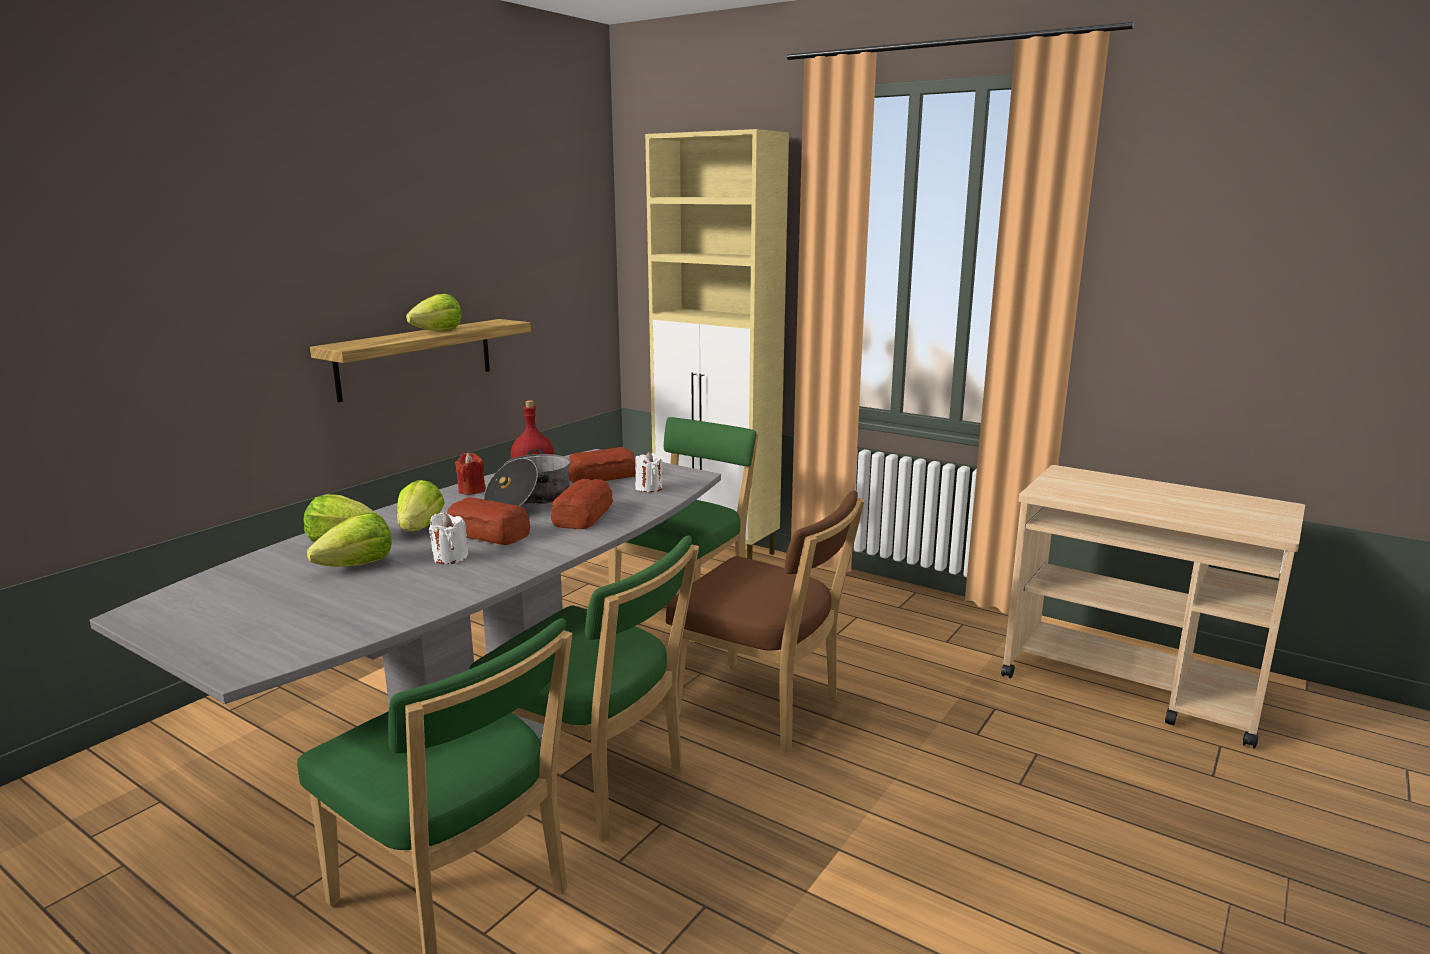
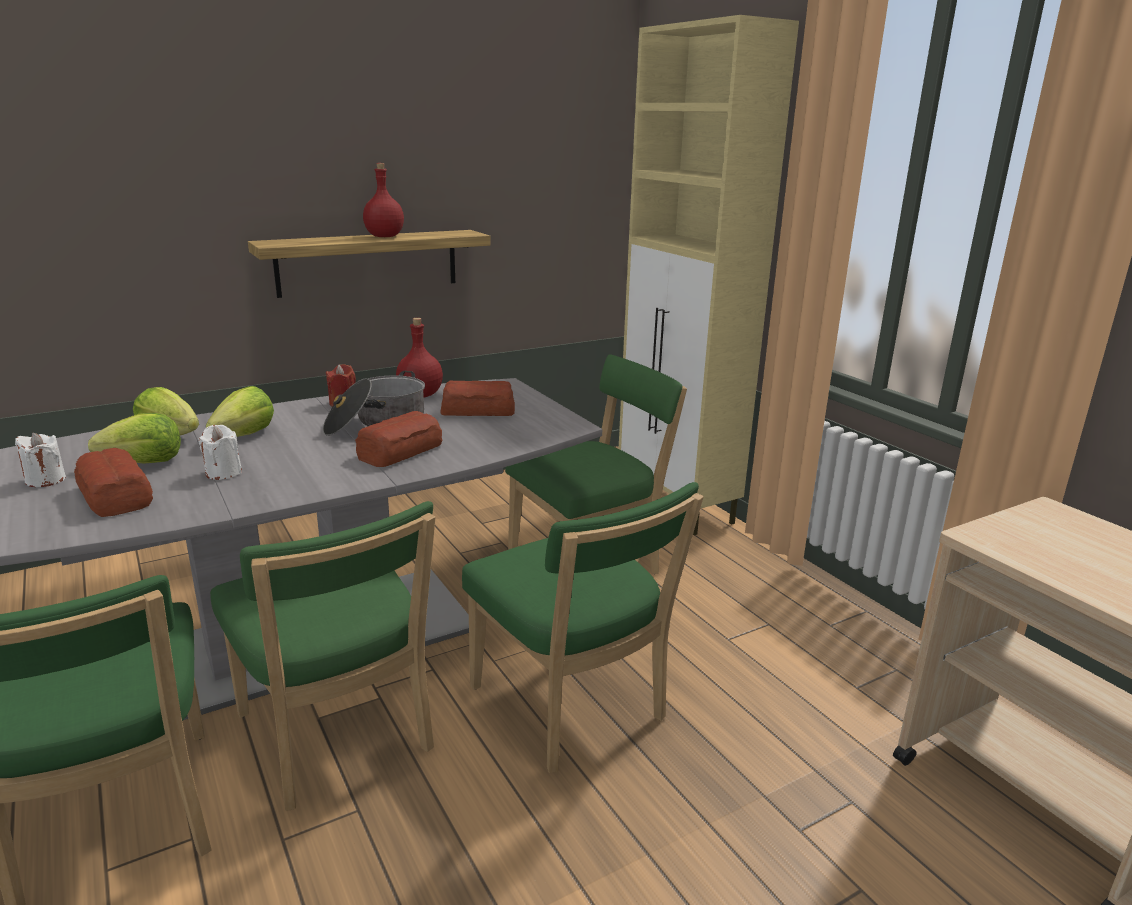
camera: 25 degrees right, 5 degrees up
(438, 331) = (385, 236): lettuce -> red bottle
(488, 534) = (291, 453): bread -> bread (115, 496)
(649, 488) = (504, 432): white candle -> white candle (45, 480)
(763, 709) = (572, 708): brown chair -> green chair

